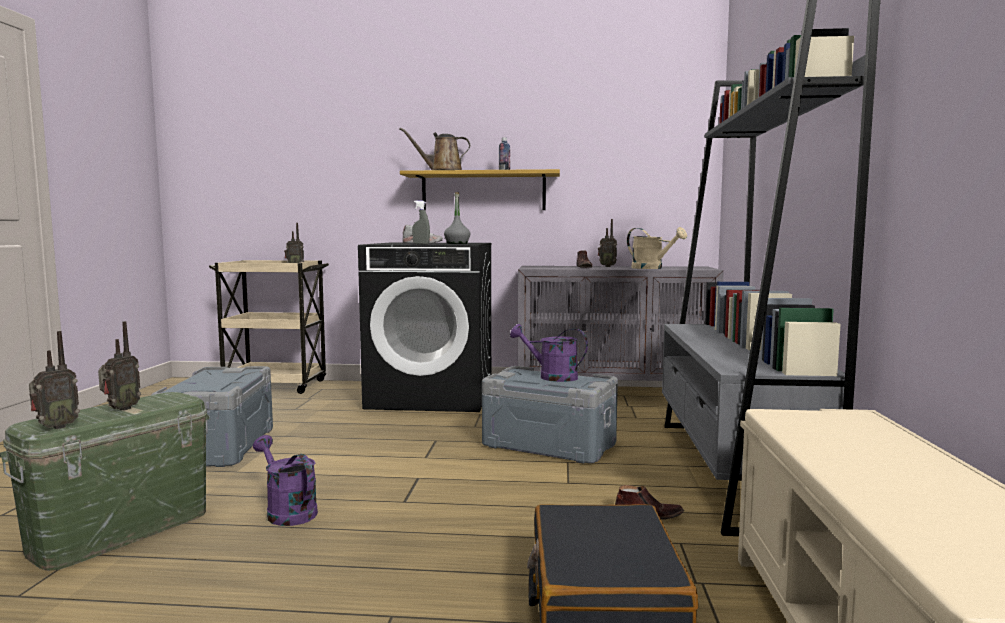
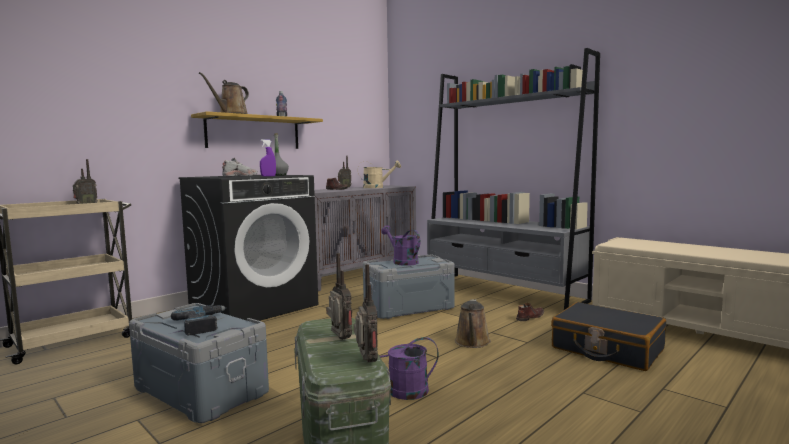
camera: 50 degrees left, 0 degrees up
(215, 382) = (203, 324): none -> power drill
(421, 244) = (268, 176): grey spray bottle -> purple spray bottle
(480, 506) = (472, 342): none -> brown watering can
(551, 376) = (402, 262): purple watering can -> purple watering can turned 75 degrees clockwise

